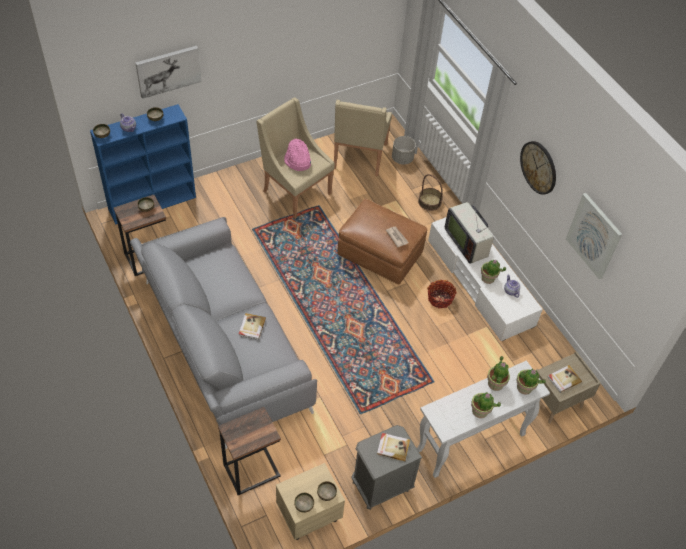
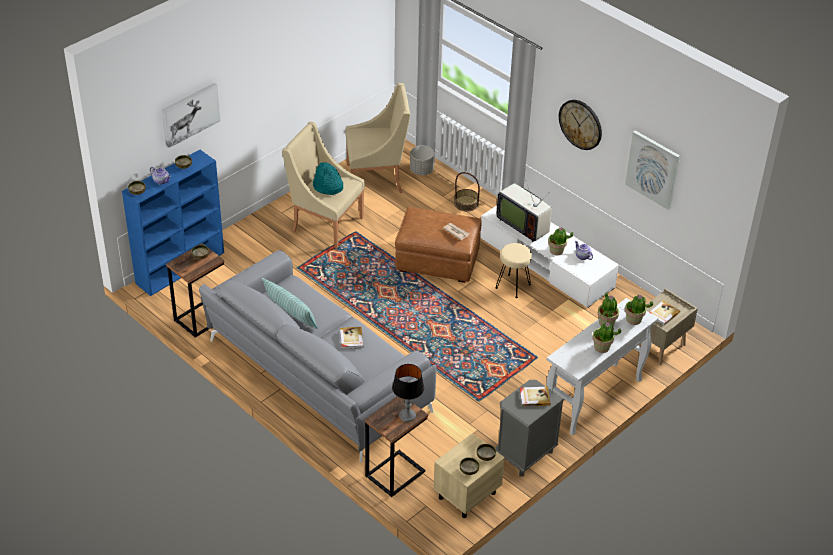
camera: 15 degrees left, 10 degrees down
(208, 285) = (290, 314): none -> pillow
(260, 433) = (407, 415): none -> table lamp
(297, 161) = (327, 187): pink hat -> turquoise hat
(359, 157) = (377, 179): beige armchair -> beige armchair turned 90 degrees counterclockwise
(440, 299) = (513, 286): basket -> beige stool

